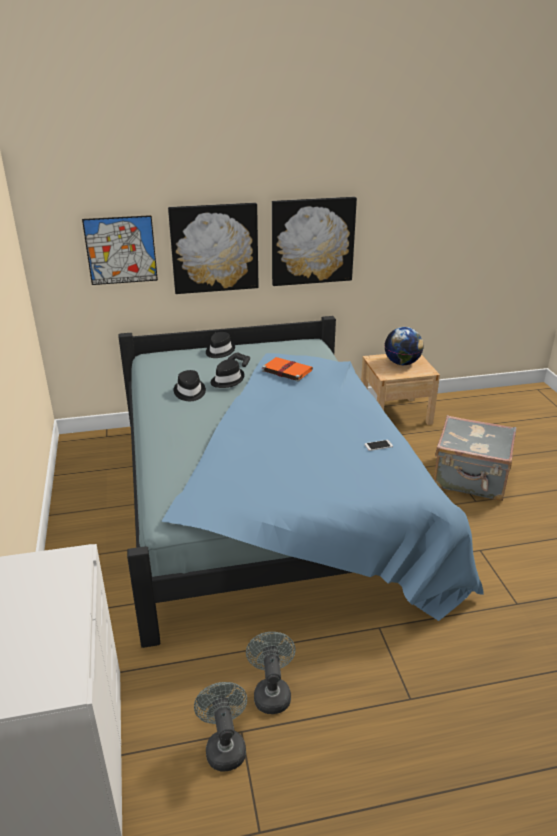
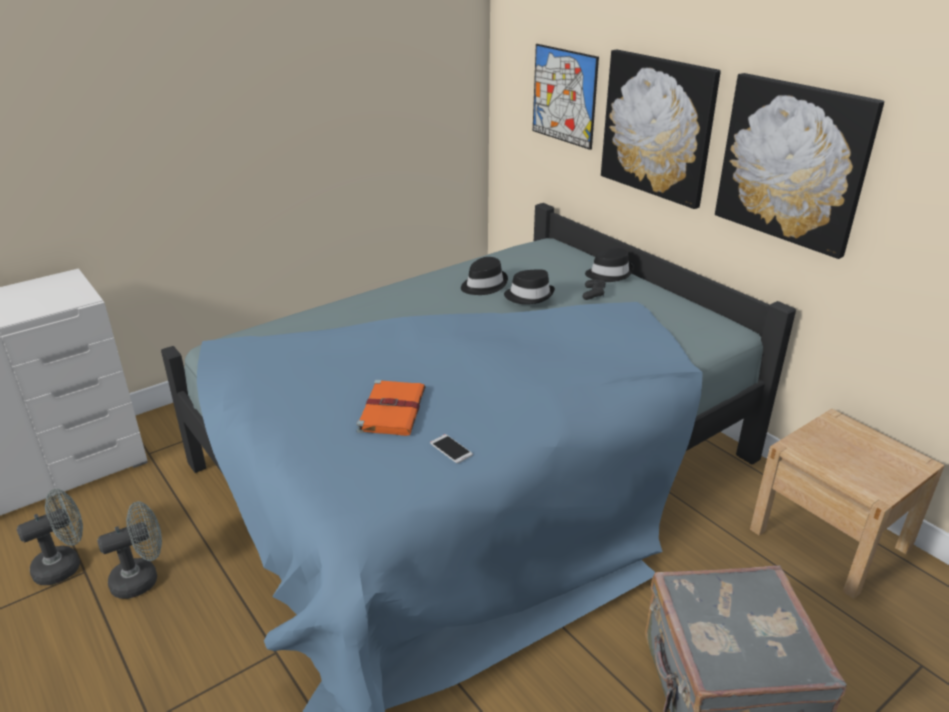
camera: 65 degrees right, 0 degrees up
(286, 370) = (599, 326): orange book -> orange book (392, 409)
(402, 363) = (864, 456): globe -> none

